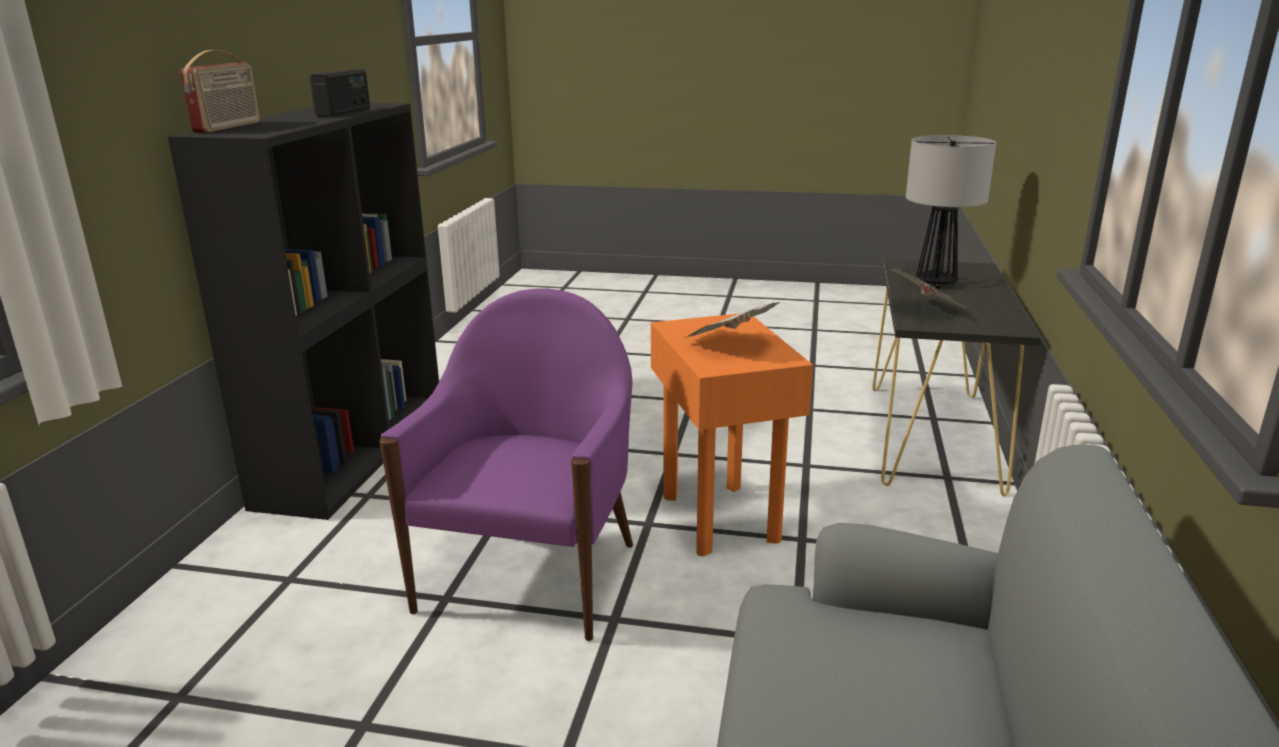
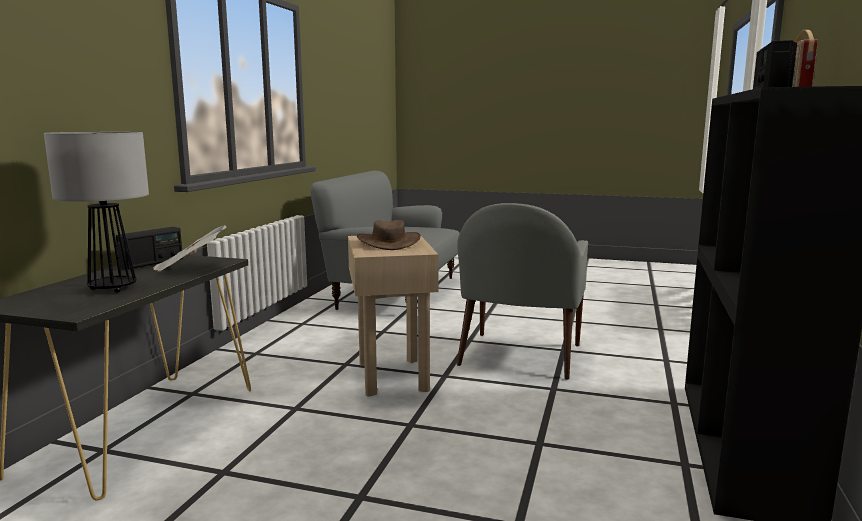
camera: 175 degrees left, 10 degrees down
(530, 574) = (519, 356): purple armchair -> grey armchair
(721, 517) = (391, 376): orange side table -> beige side table
(730, 344) = (388, 242): newspaper -> brown hat
(990, 316) = (152, 263): none -> radio

